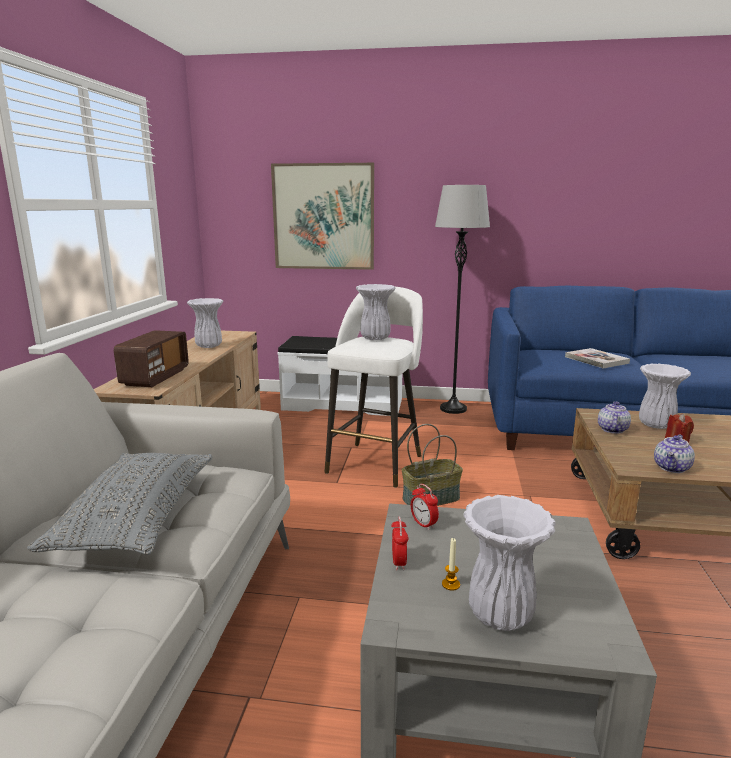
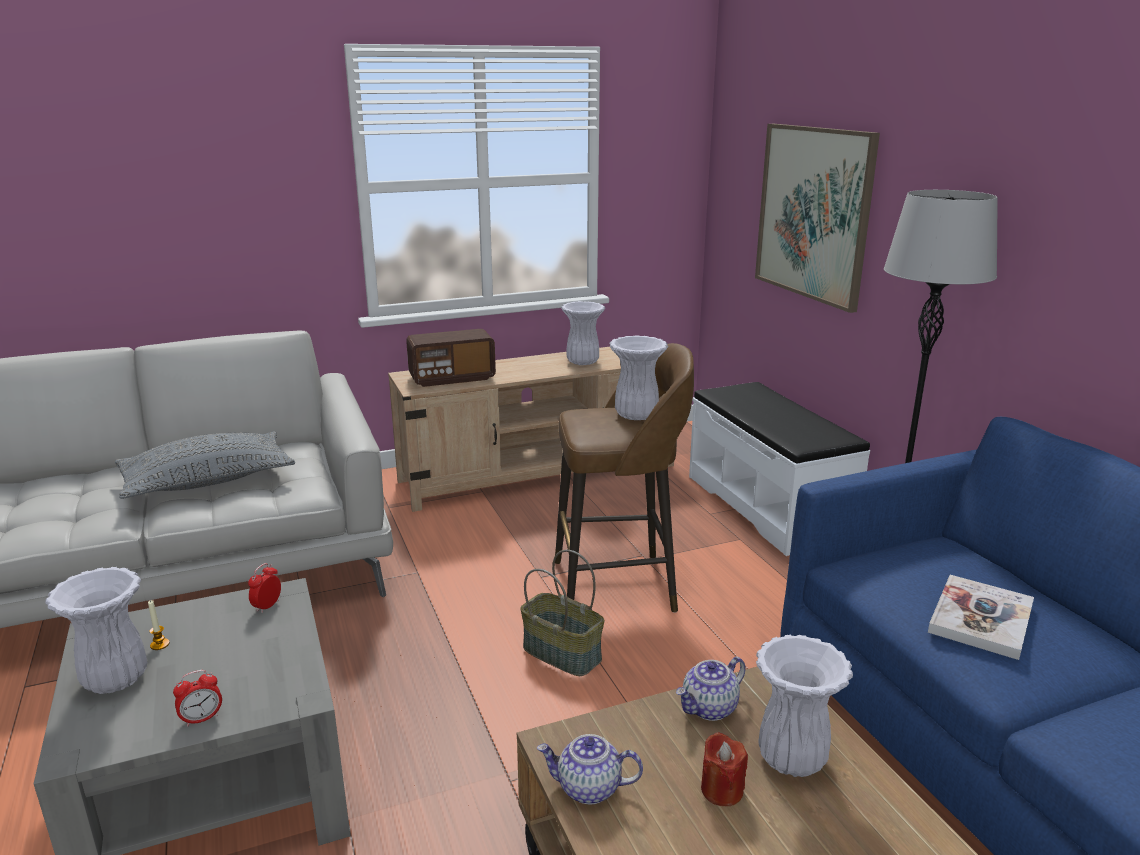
camera: 60 degrees right, 5 degrees up
(376, 463) = (618, 586): white stool -> brown stool
(399, 562) = (190, 610): alarm clock -> alarm clock (202, 719)
(612, 429) = (709, 708): teapot -> teapot turned 150 degrees clockwise

